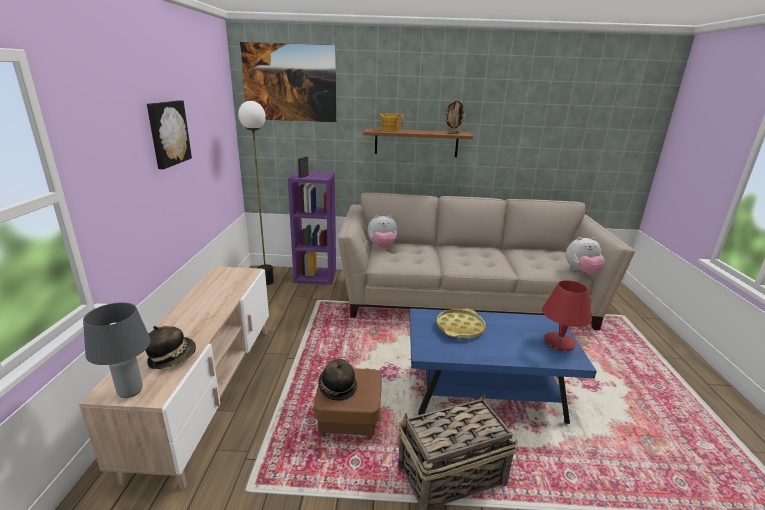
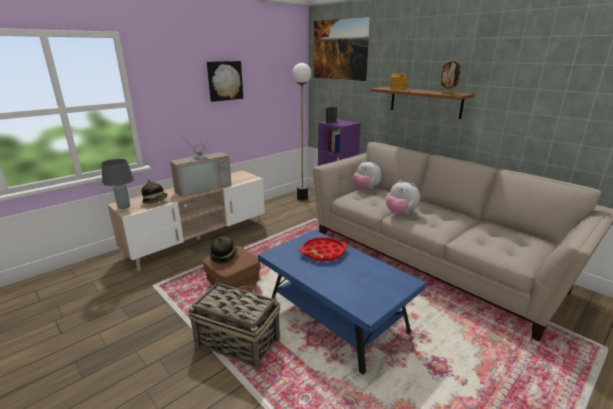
camera: 45 degrees right, 0 degrees up
(206, 309) = (202, 187): none -> television
(460, 327) = (323, 253): yellow tray -> red tray
(560, 342) = (381, 295): red table lamp -> none
(581, 272) = (527, 262): plush toy -> plush toy (400, 213)

